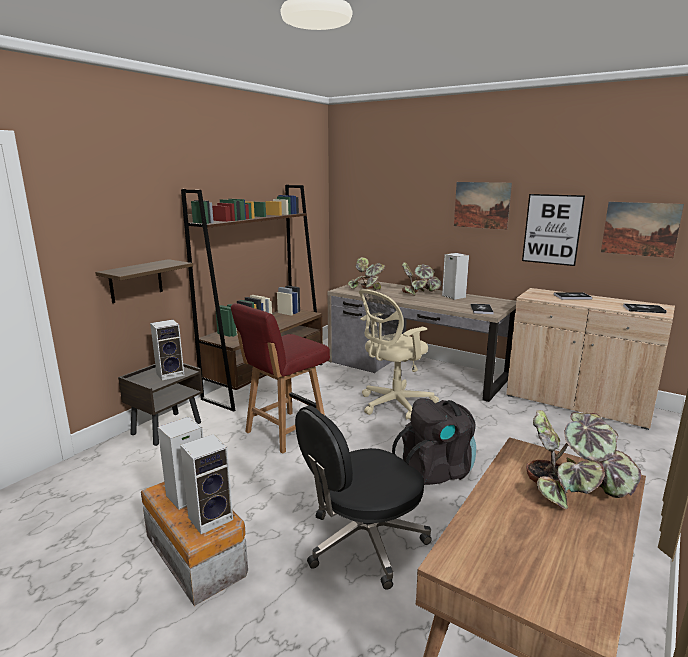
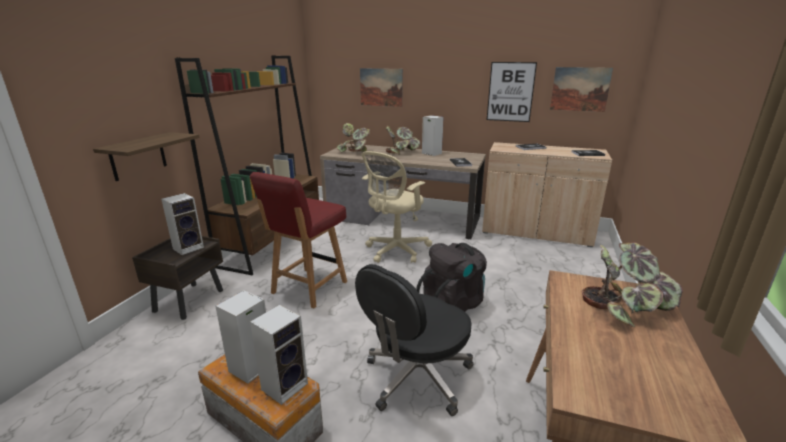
camera: 15 degrees left, 5 degrees up
(481, 205) = (451, 72): picture -> picture (381, 87)

